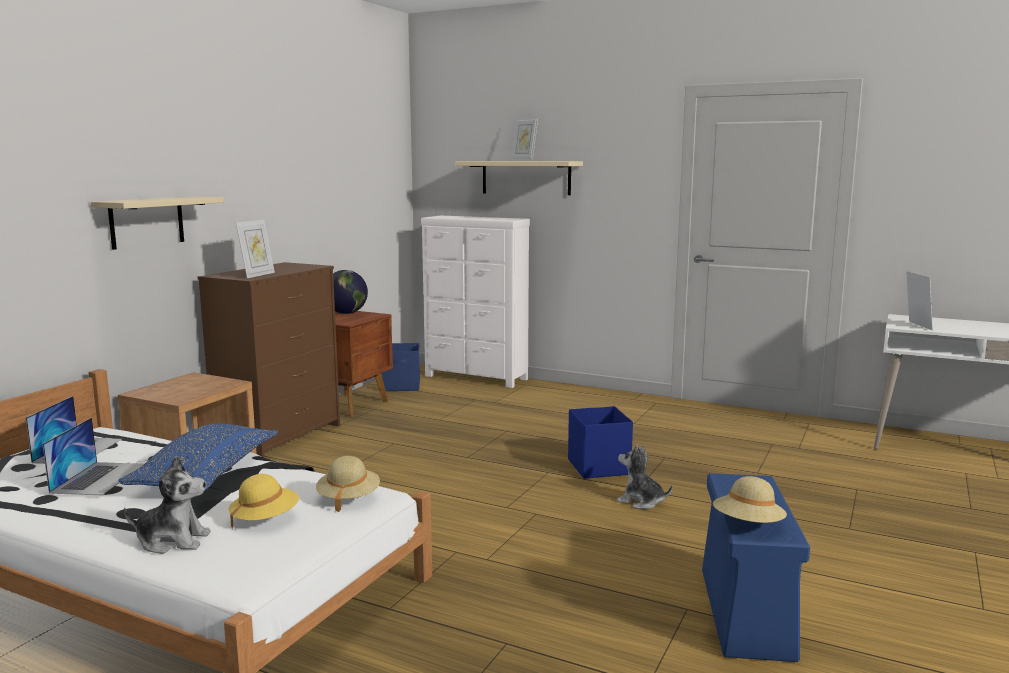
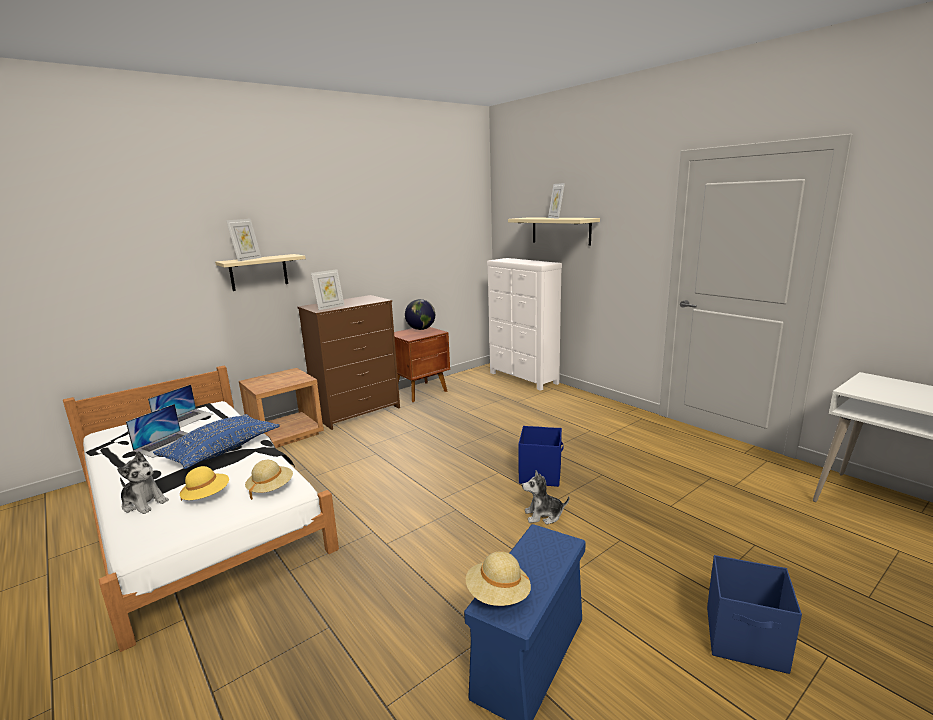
camera: 25 degrees right, 5 degrees up
(401, 386) = (466, 380): blue storage box -> blue storage box (746, 640)
(641, 502) = (543, 515): plush toy -> plush toy turned 60 degrees counterclockwise
(916, 326) = (873, 391): picture frame -> picture frame (247, 259)

